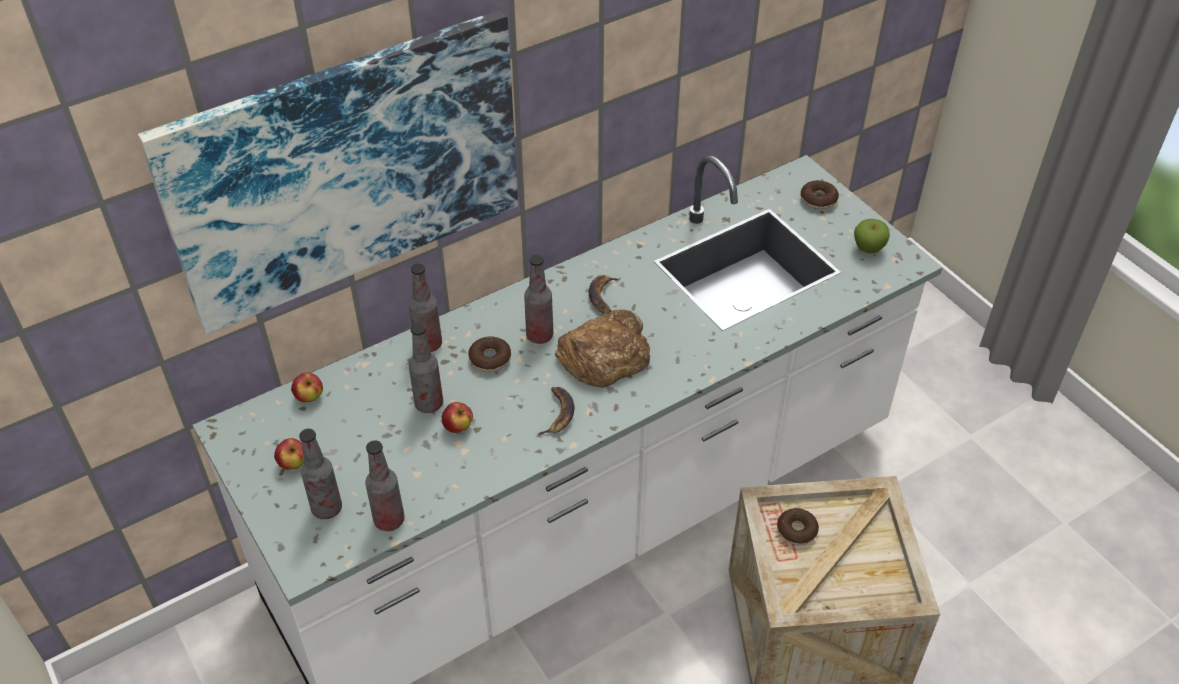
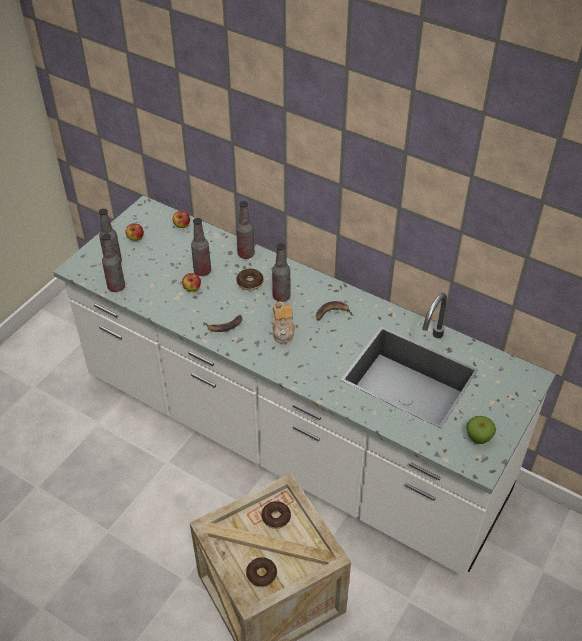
camera: 65 degrees right, 0 degrees up
(347, 169) = (235, 123): picture -> none
(605, 355) = (283, 330): bread -> teapot
(818, 200) = (509, 394): donut -> donut (261, 574)

